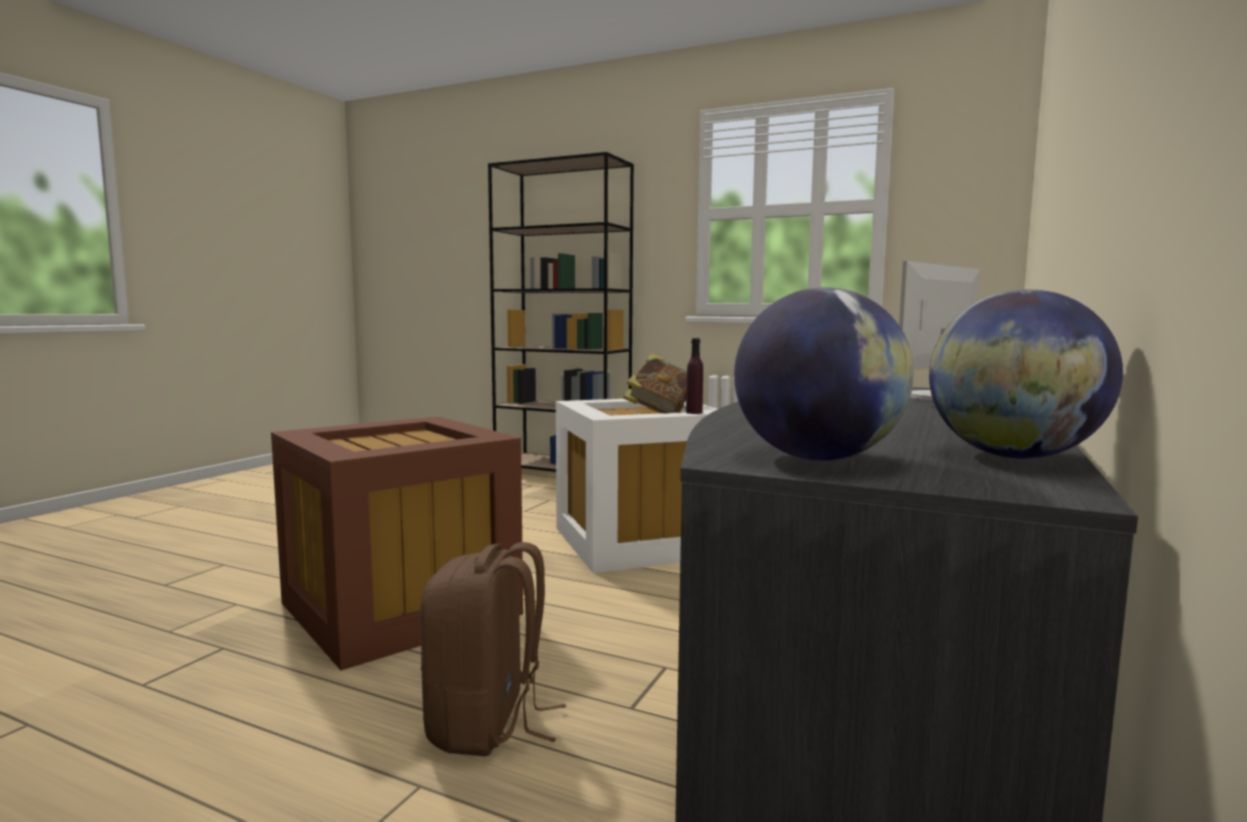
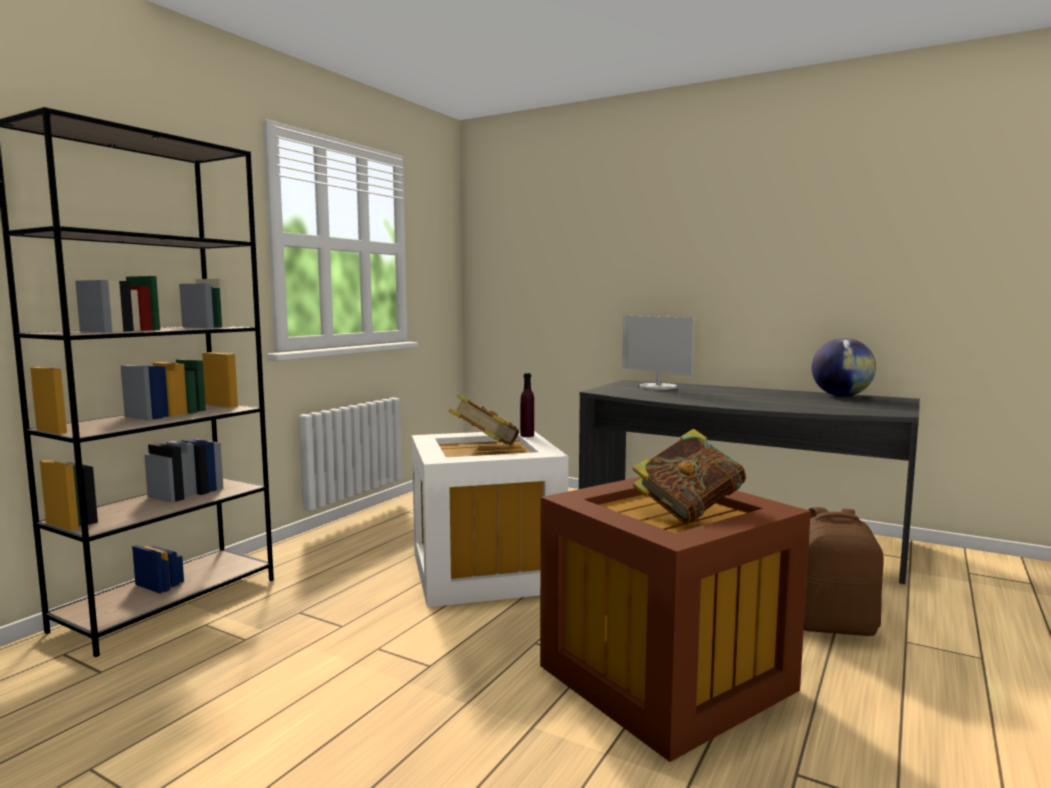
camera: 85 degrees left, 0 degrees up
(390, 446) = (688, 512): none -> book
(817, 458) = (876, 407): globe -> none

